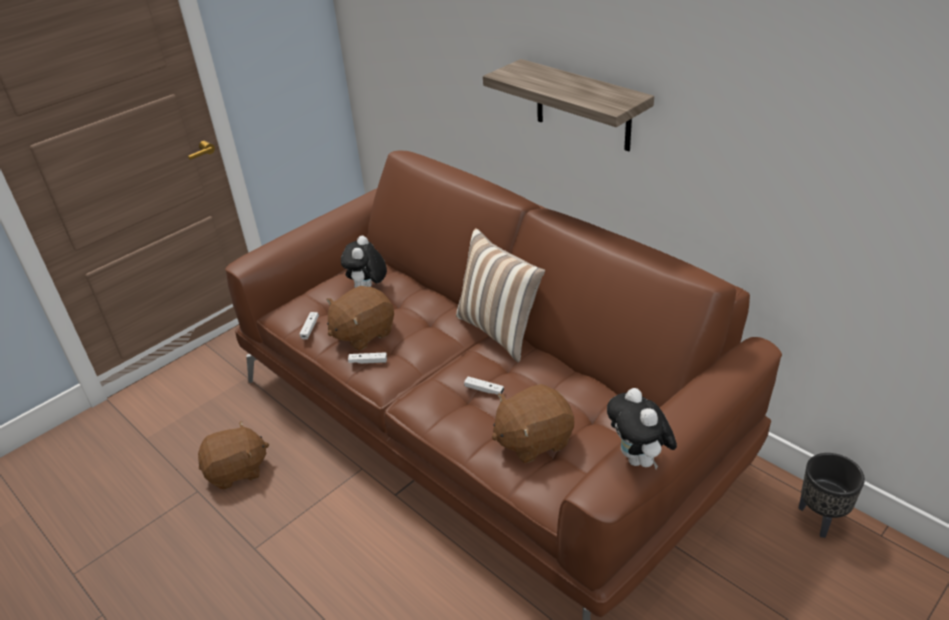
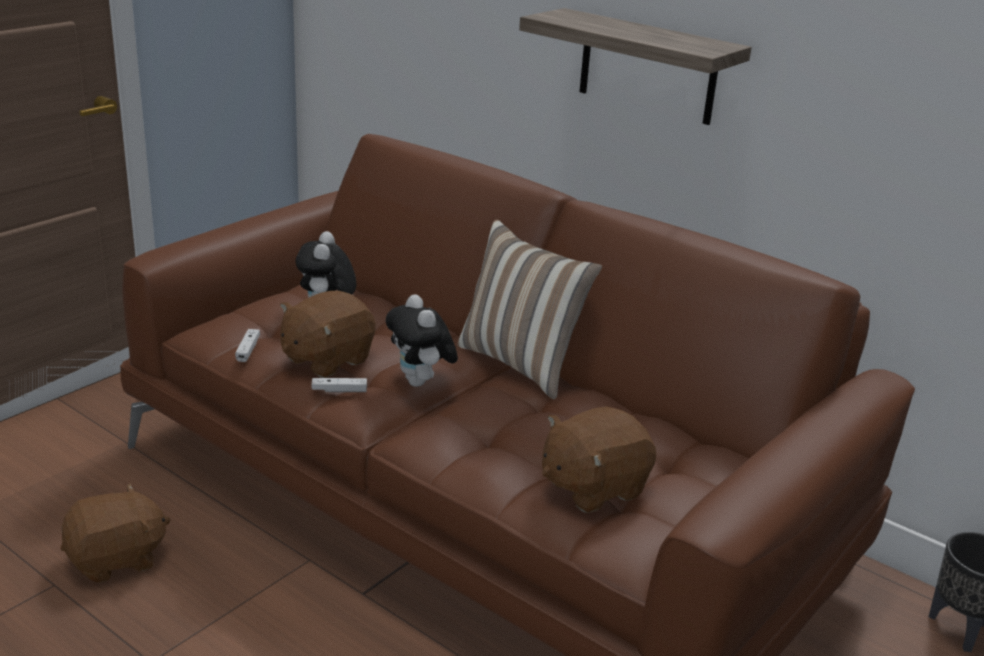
camera: 10 degrees left, 10 degrees down
(484, 390) = (512, 427): white game controller -> none
(639, 460) = (764, 491): plush toy -> plush toy (421, 383)

